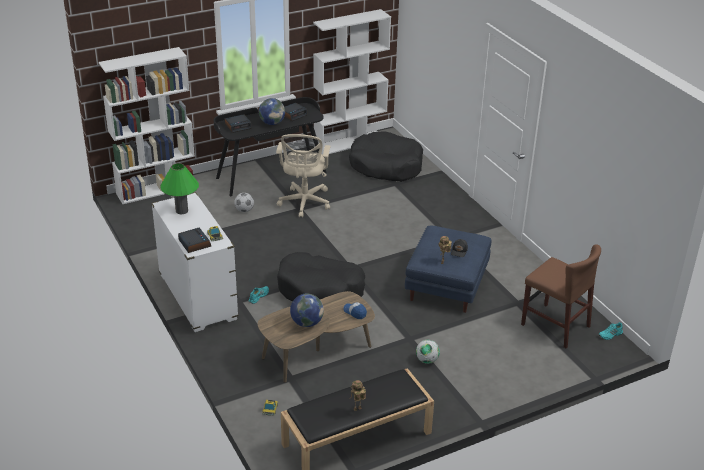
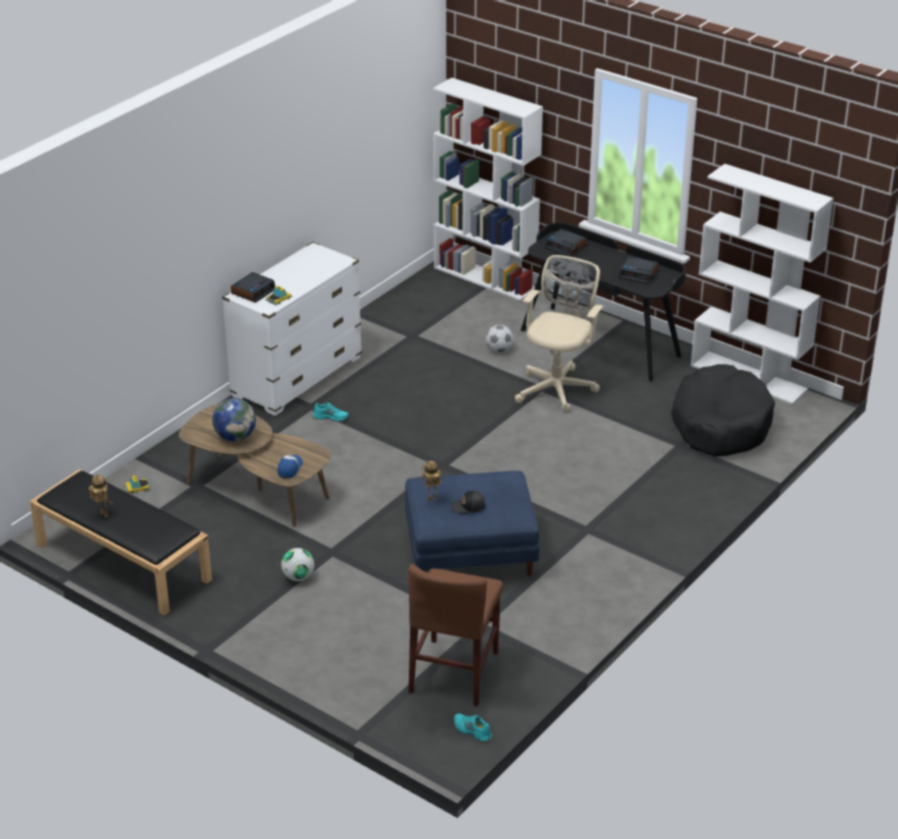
camera: 65 degrees right, 0 degrees up
(181, 211) = (312, 264): green table lamp -> none
(272, 123) = (599, 266): globe -> none
(304, 203) = (557, 388): beige office chair -> beige office chair turned 135 degrees clockwise
(320, 290) = (378, 456): black dog bed -> none

